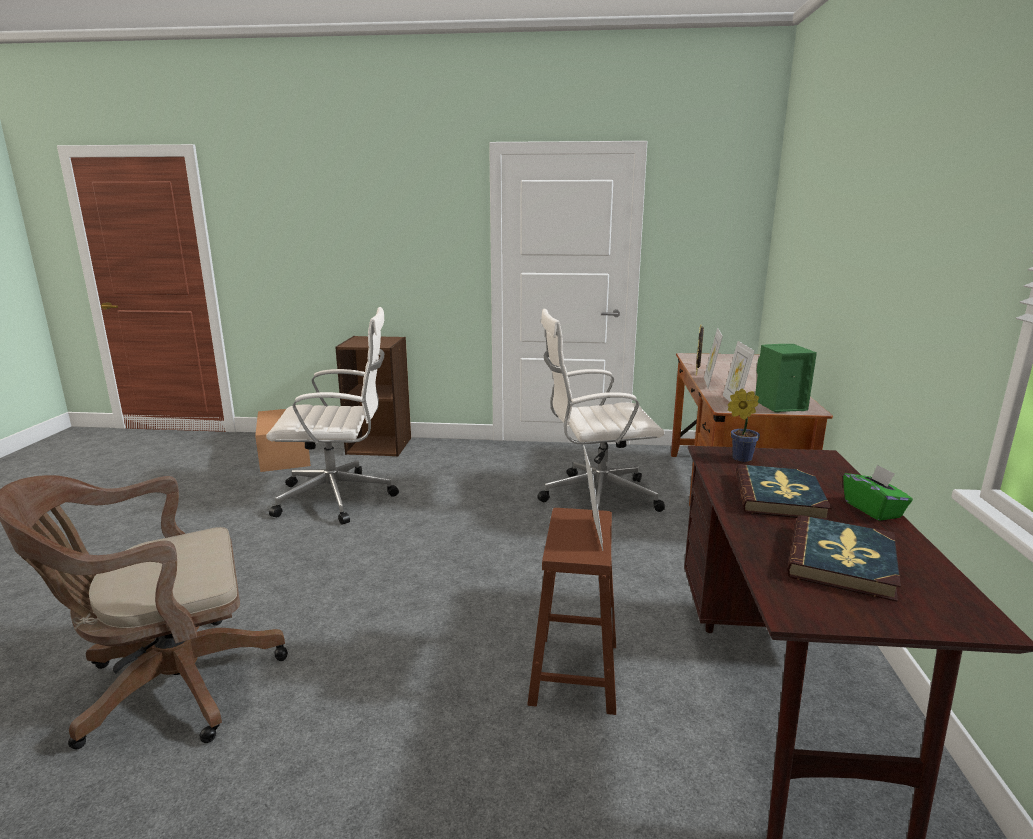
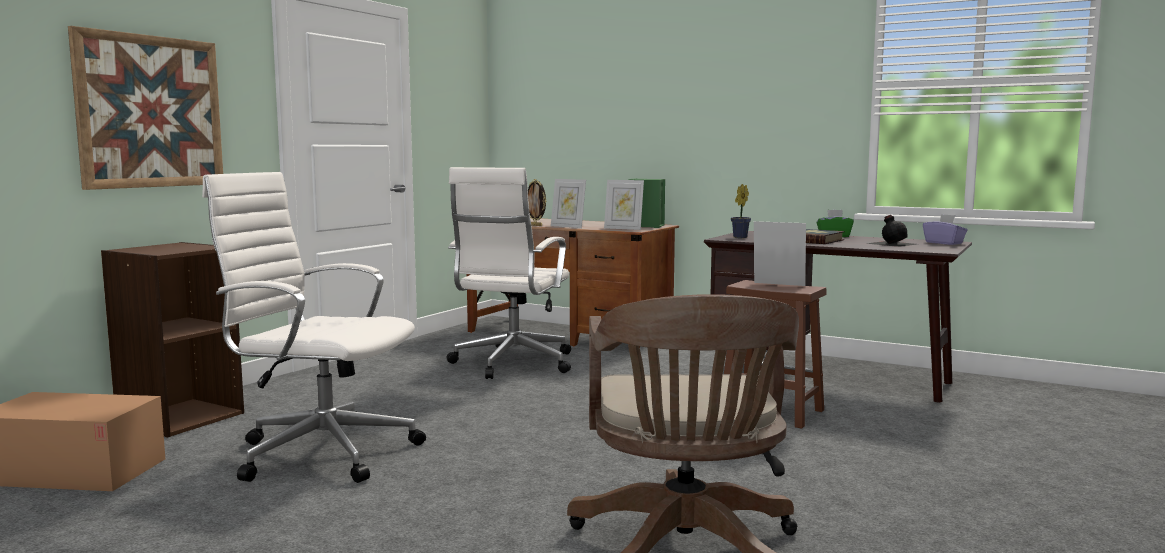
camera: 65 degrees left, 10 degrees down
(339, 498) = (321, 452): white office chair -> white office chair turned 90 degrees counterclockwise
(387, 250) = (150, 112): none -> picture
(842, 561) = (892, 243): book -> black bottle
(941, 612) = (944, 243): none -> purple tissue box

